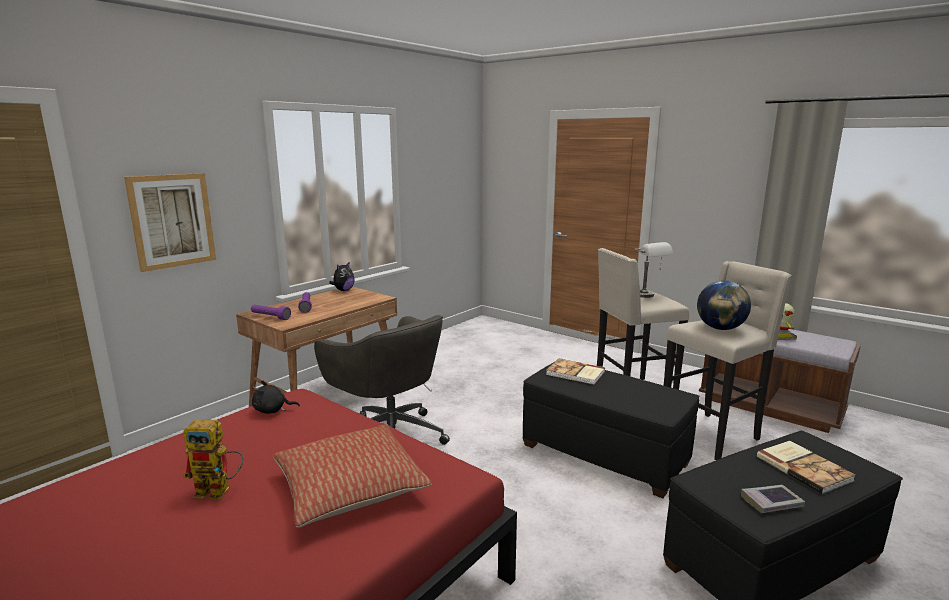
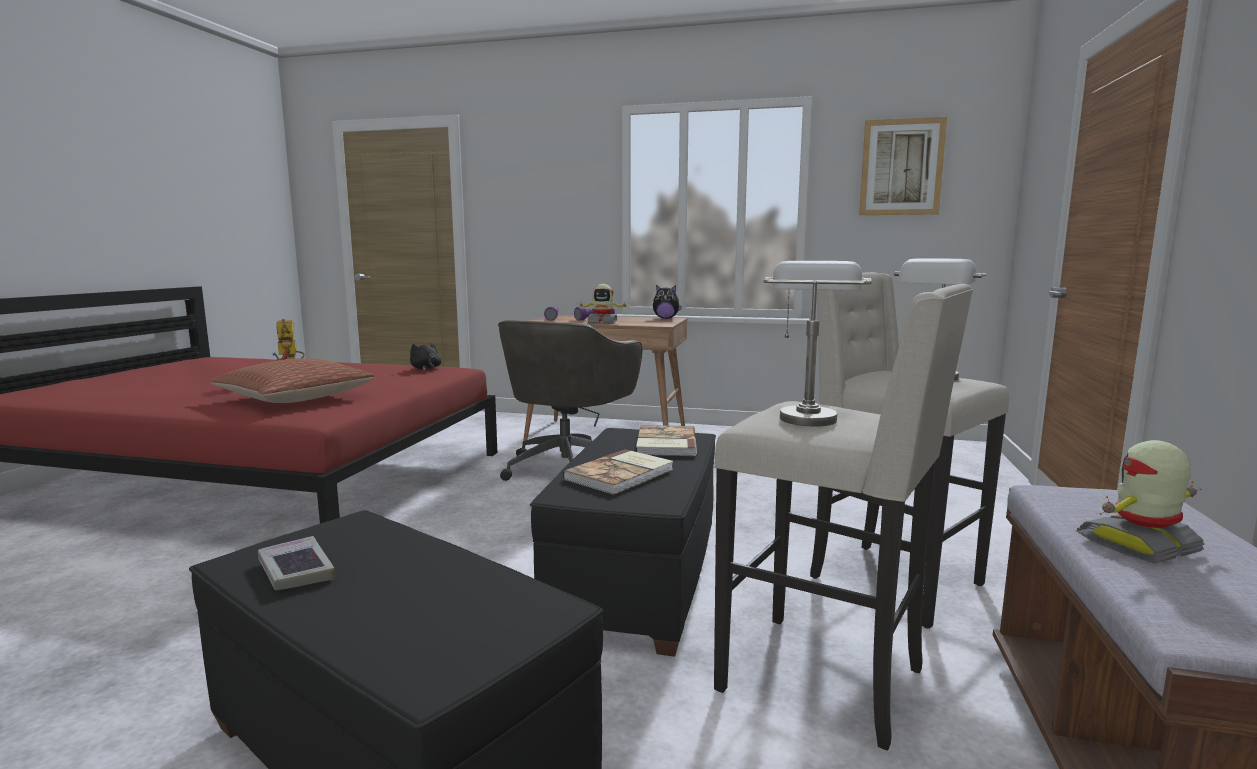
camera: 65 degrees right, 5 degrees down
(172, 221) = (525, 222): picture -> picture (901, 167)
(336, 308) = (602, 322): none -> toy robot
(720, 328) = (806, 414): globe -> grey table lamp
(804, 468) = (422, 601): book -> book (621, 474)

